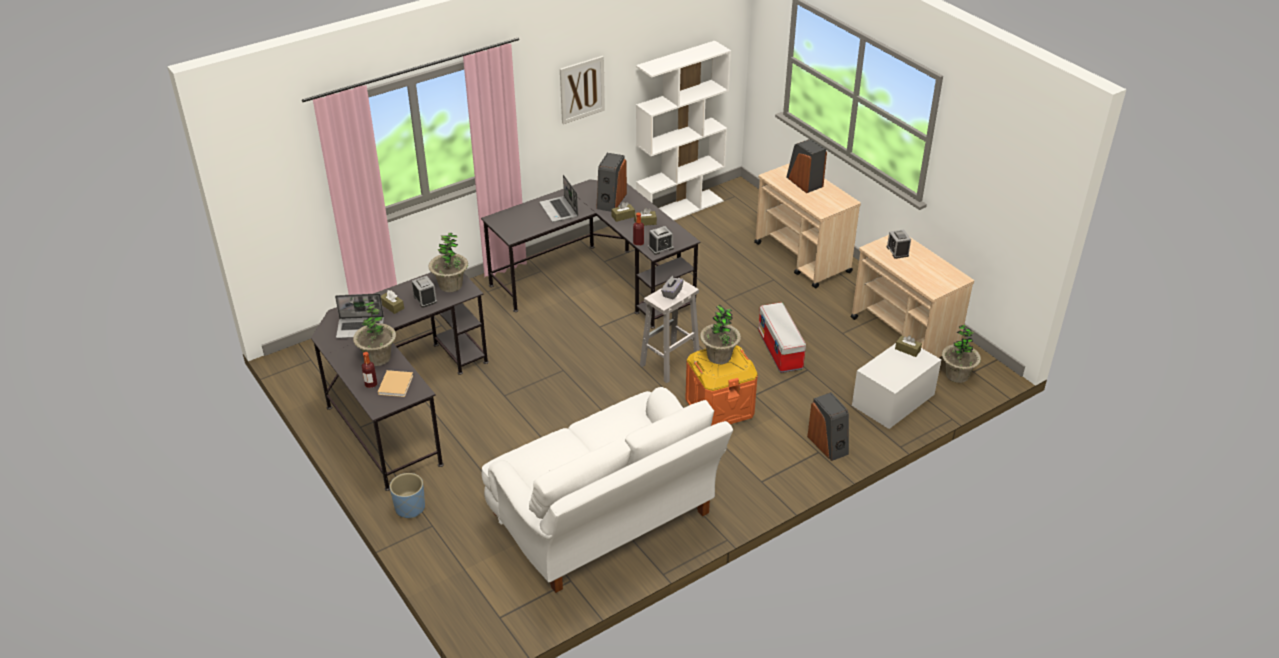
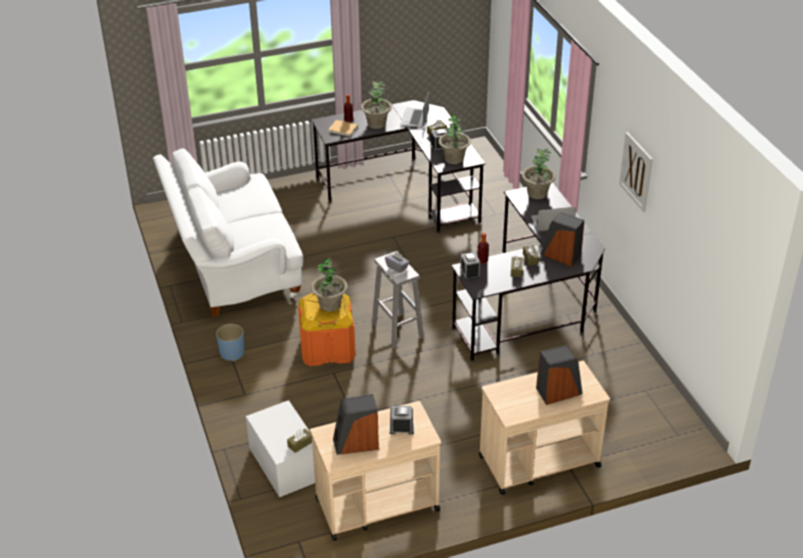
camera: 105 degrees right, 0 degrees up
(410, 508) = (294, 187): blue planter -> blue planter (232, 353)
(680, 209) = (656, 385): white bookcase -> none
(781, 350) = (388, 404): storage box -> none
(828, 444) = (250, 403): speaker -> speaker (356, 443)
(957, 375) = (298, 525): potted plant -> potted plant (537, 193)

